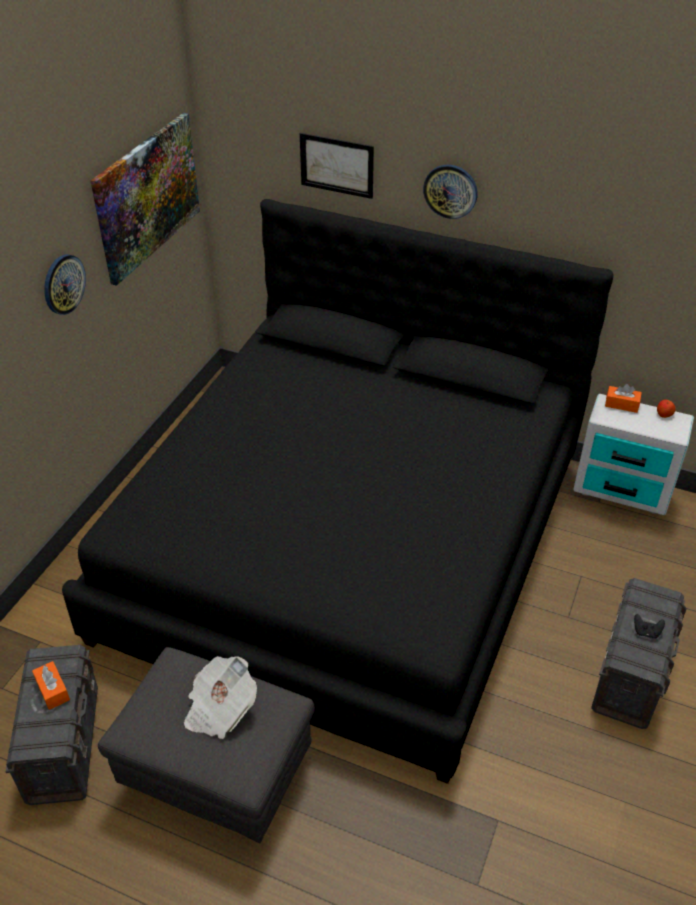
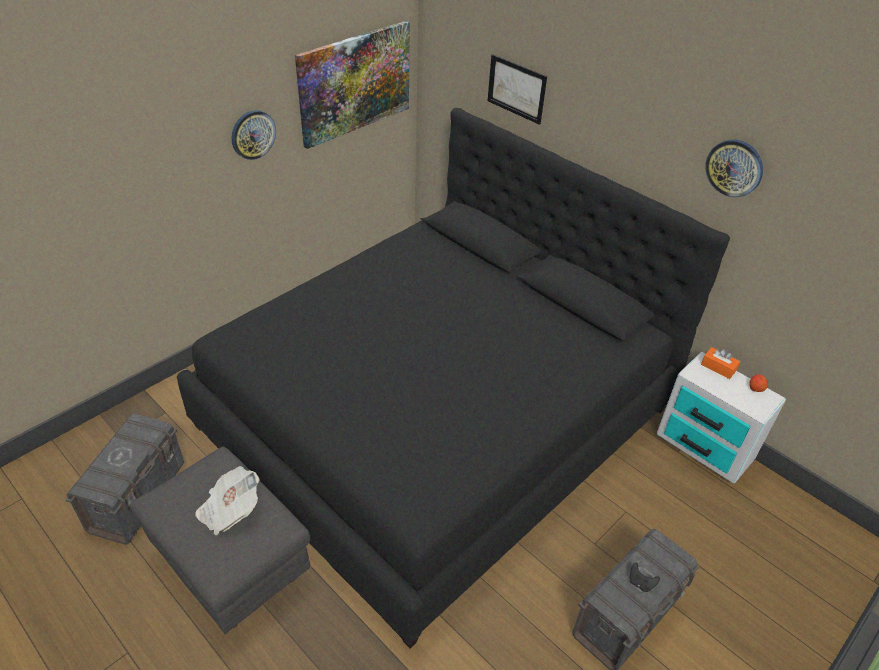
camera: 20 degrees right, 0 degrees up
(52, 690) = (129, 450): orange tissue box -> none
(450, 191) = (603, 130): wall clock -> wall clock (734, 168)

